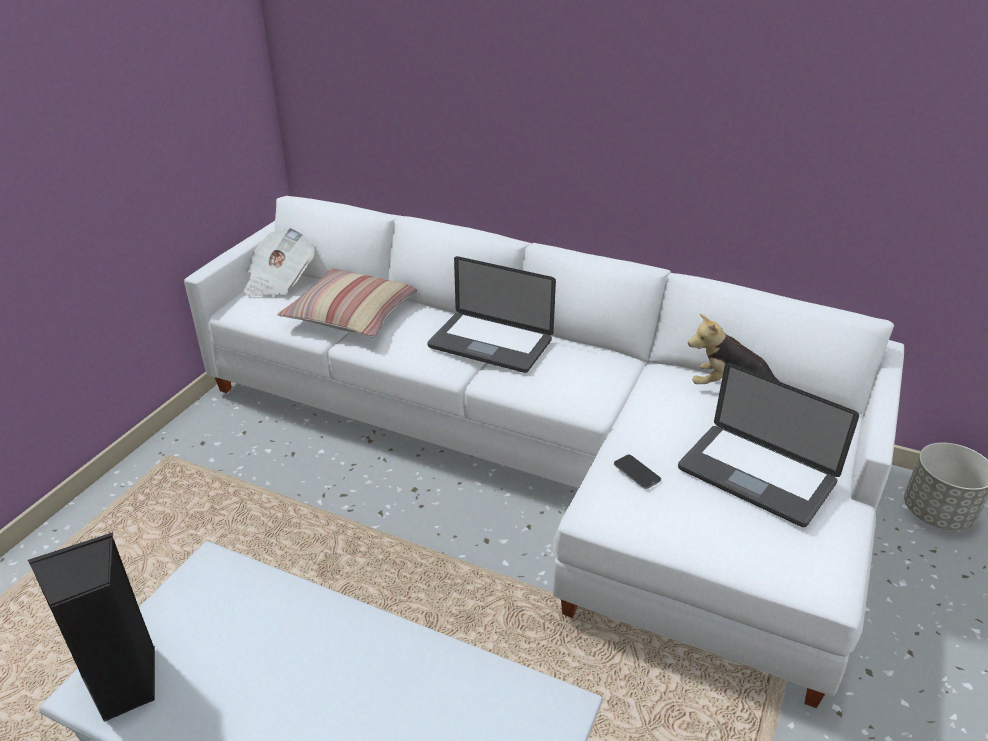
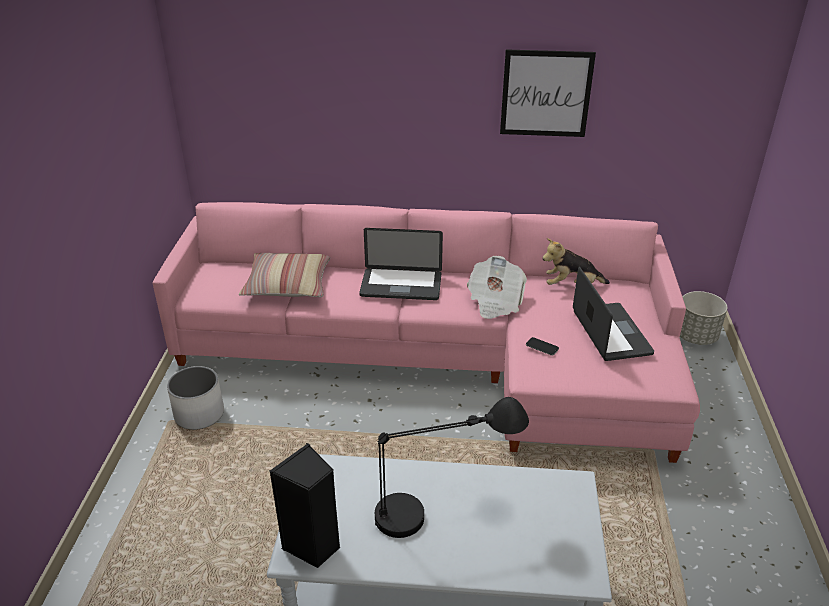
camera: 20 degrees left, 0 degrees up
(206, 455) = (199, 414): none -> white planter
(279, 281) = (215, 270): newspaper -> newspaper (495, 302)
(333, 686) = (442, 509): none -> black table lamp
(545, 453) = (444, 355): white sofa -> pink sofa
(743, 97) = (546, 93): none -> picture
(756, 476) = (611, 333): laptop -> laptop turned 120 degrees counterclockwise

